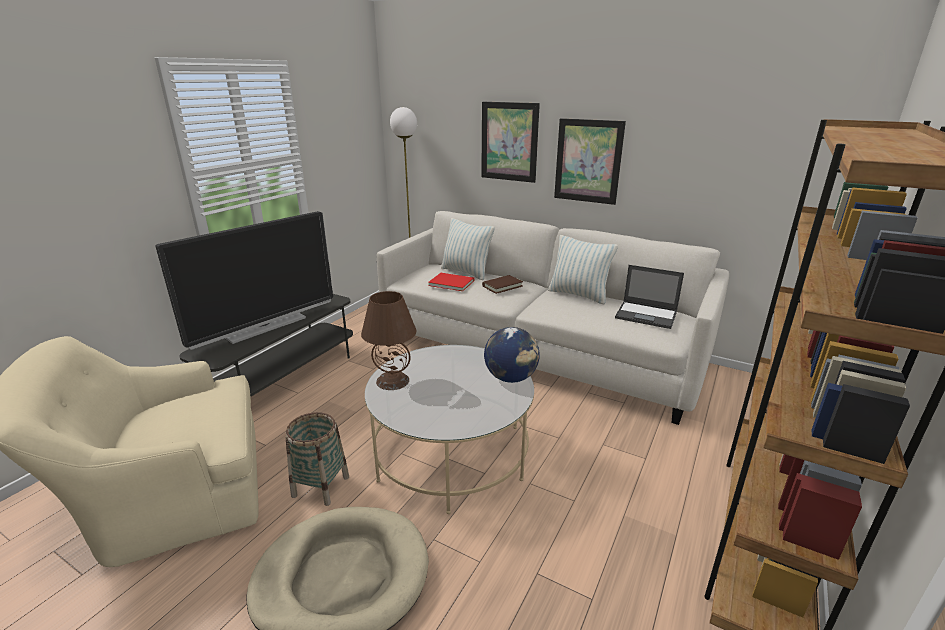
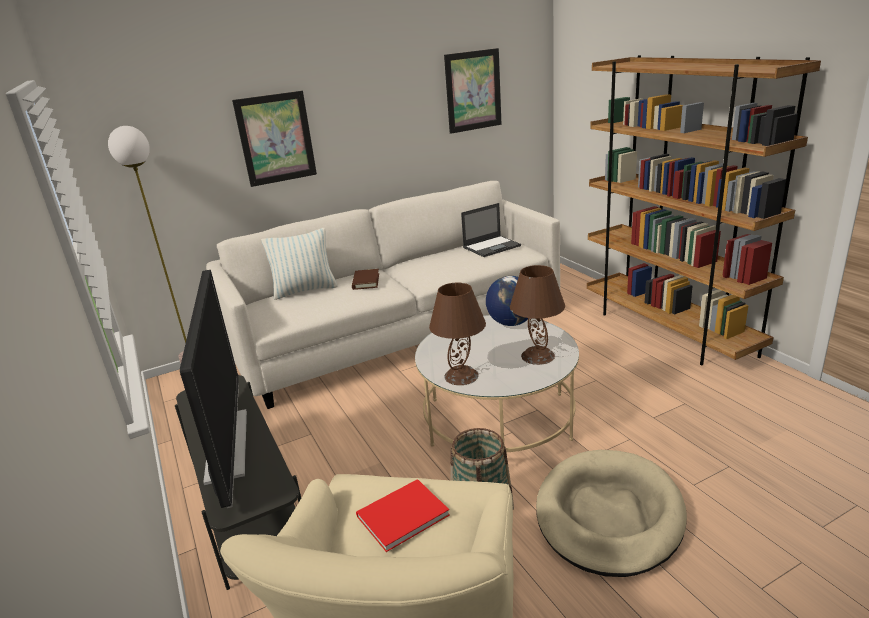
camera: 55 degrees left, 0 degrees up
(450, 282) = (320, 302): red book -> red book (399, 515)
(455, 411) = (538, 356): none -> brown table lamp
(578, 295) = (425, 258): pillow -> none
(588, 161) = (364, 138): picture -> picture (473, 91)

